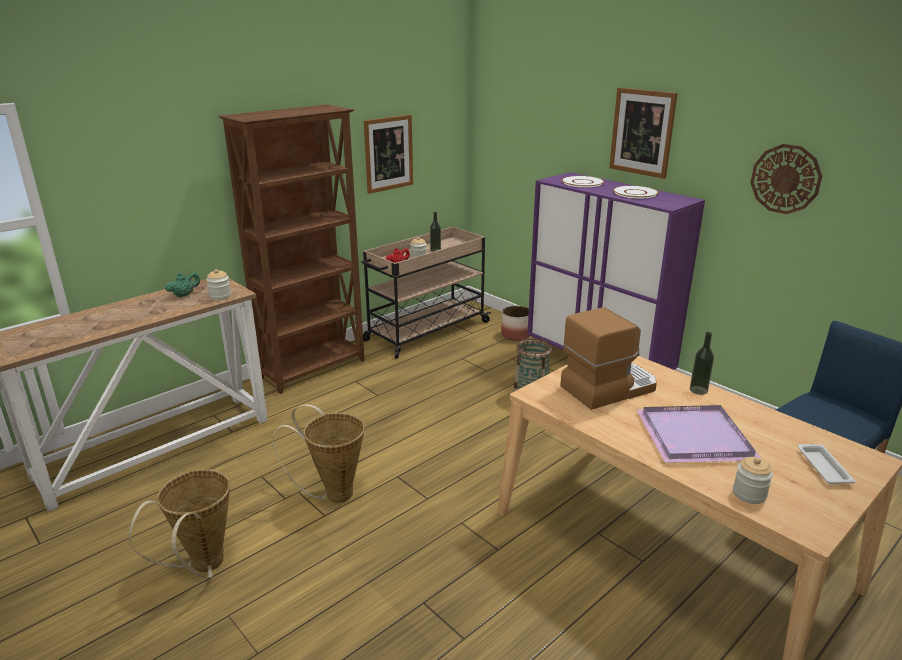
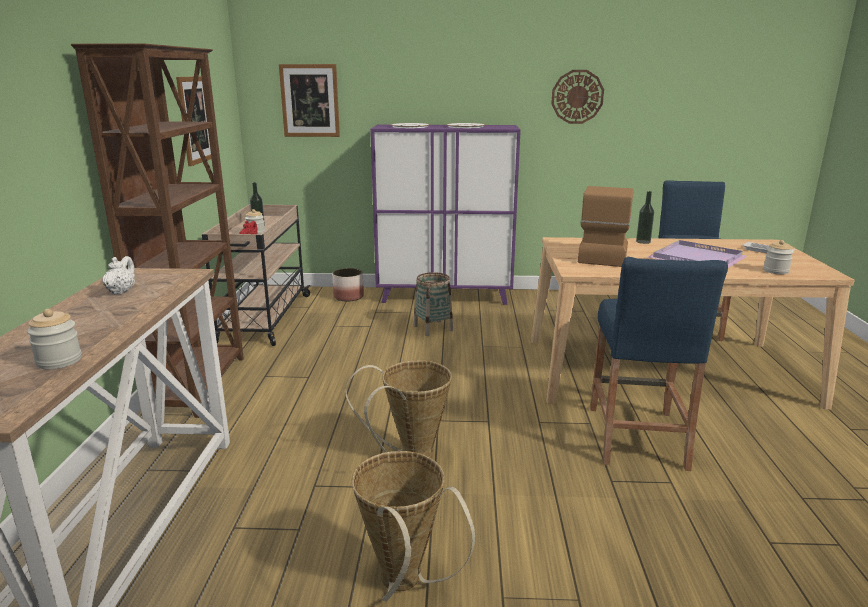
camera: 45 degrees left, 5 degrees down
(184, 295) = (121, 291): green teapot -> white teapot
(220, 296) = (176, 280): jar -> jar (59, 361)
(511, 586) = (636, 437): none -> blue stool
(642, 132) = (448, 76): picture -> picture (310, 101)

